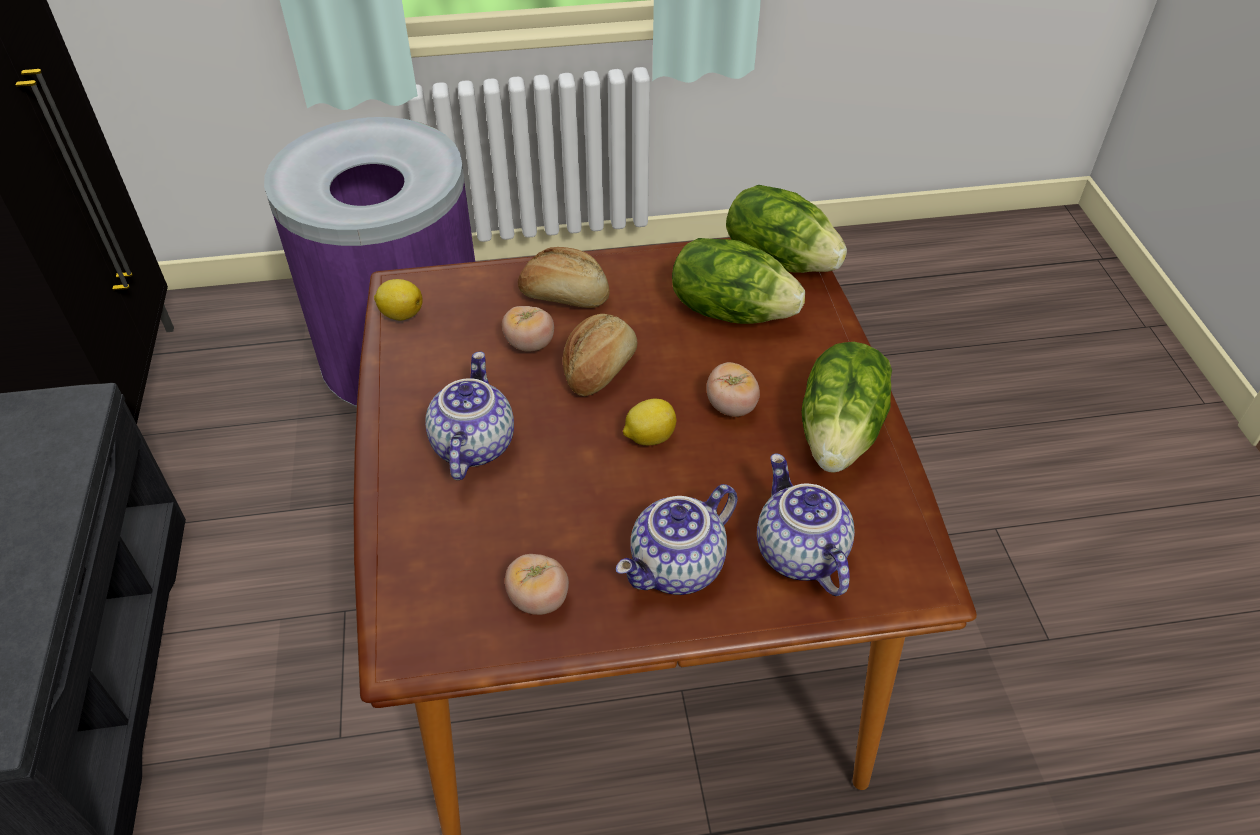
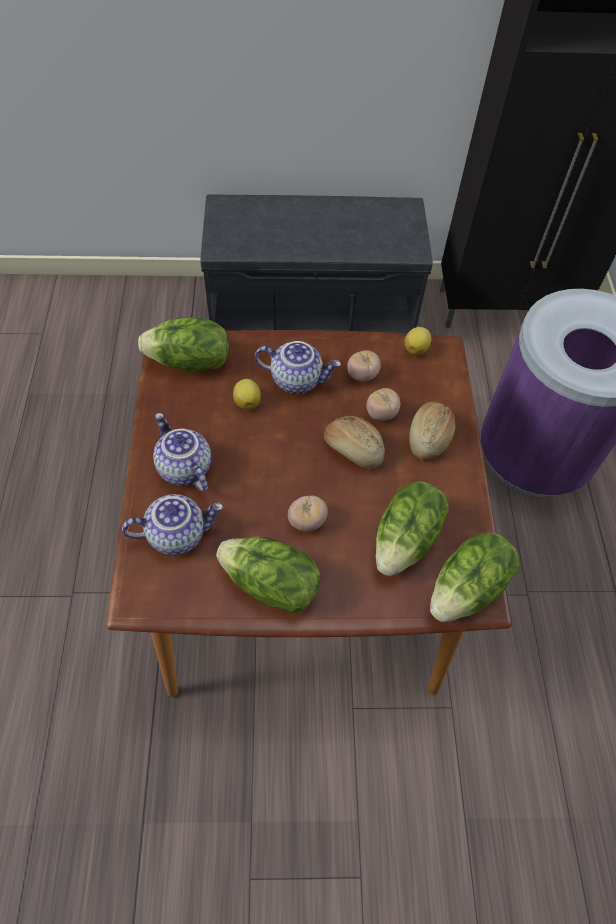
camera: 95 degrees right, 10 degrees up
(442, 603) = (189, 362): none -> lettuce
(538, 599) = (181, 402): tomato -> tomato (362, 375)
(648, 437) = (287, 469): lemon -> lemon (247, 401)

